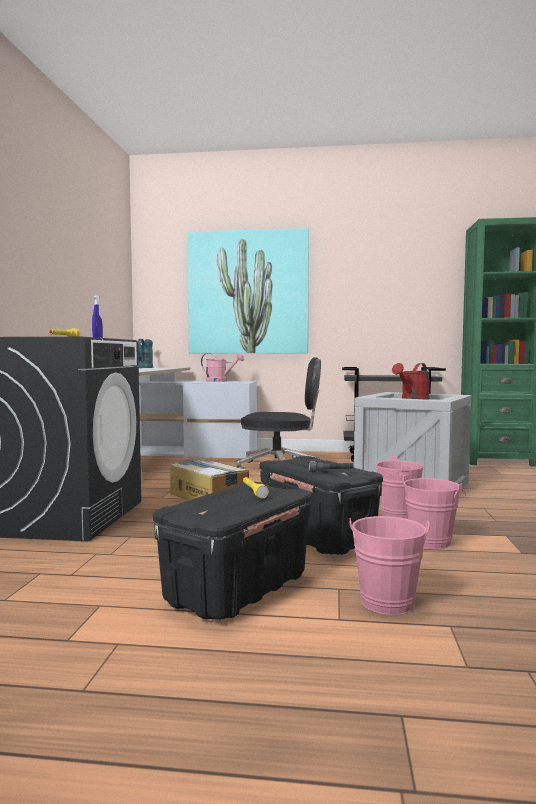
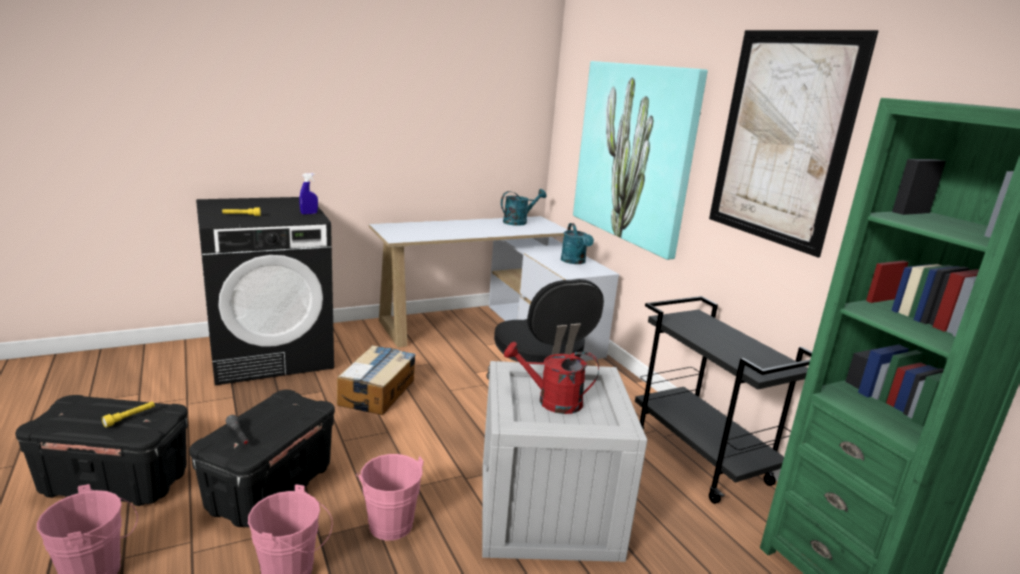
camera: 55 degrees right, 15 degrees up
(220, 381) = (575, 262): pink watering can -> turquoise watering can
(374, 262) = (781, 139): none -> picture

